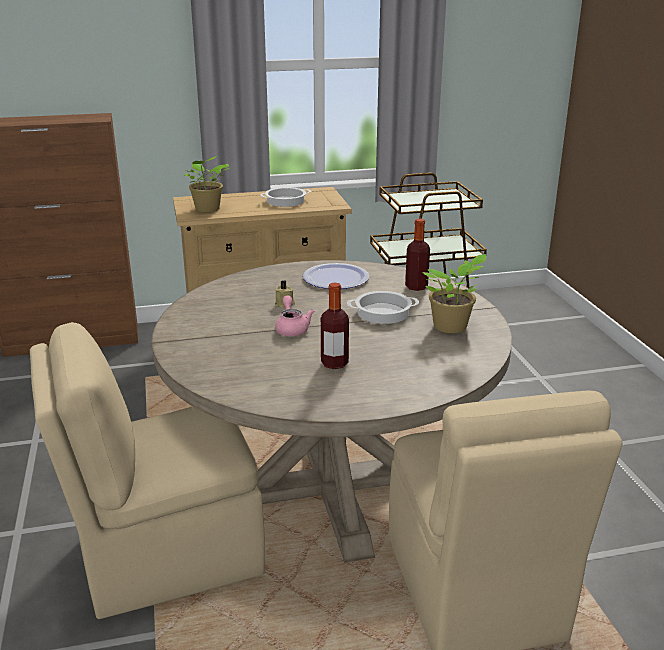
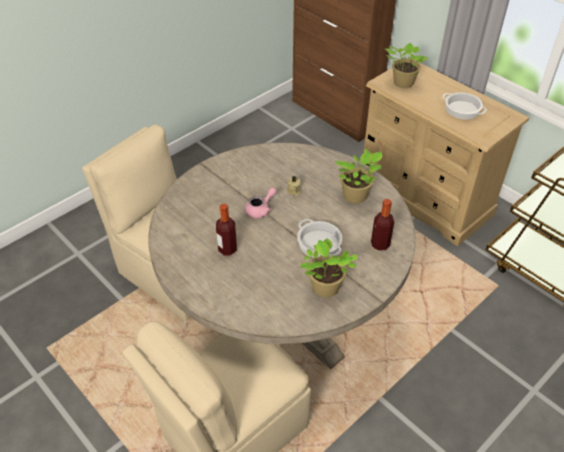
camera: 60 degrees right, 20 degrees up
(335, 278) = (356, 196): plate -> potted plant

